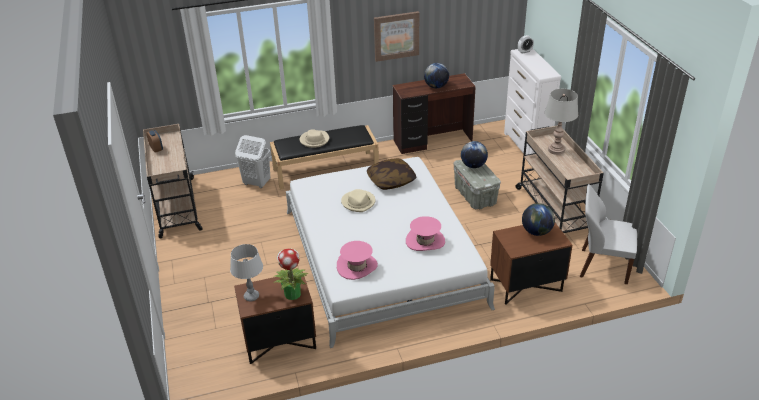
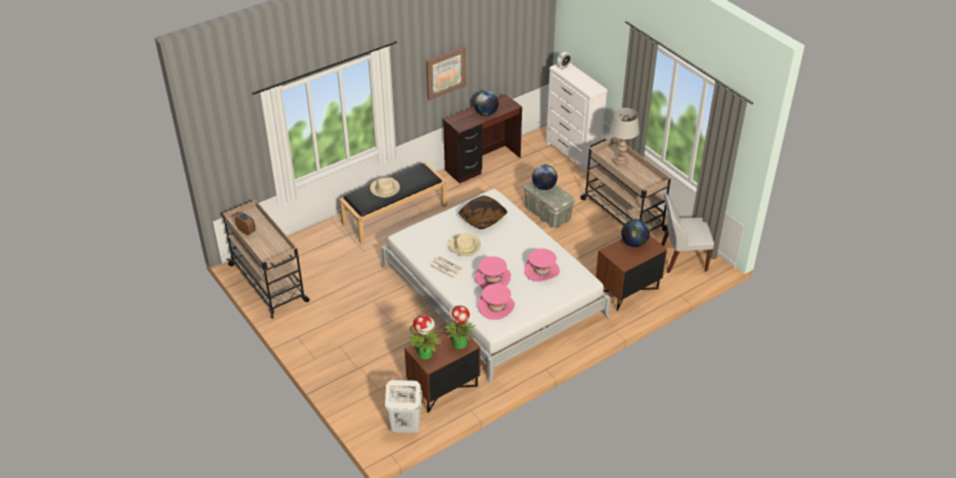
camera: 20 degrees left, 5 degrees up
(251, 296) = (425, 354): grey table lamp -> potted plant
(256, 183) = (334, 242): white laundry basket -> white laundry basket (405, 427)
(328, 219) = (445, 267): none -> newspaper
(369, 238) = (492, 278): none -> pink hat

